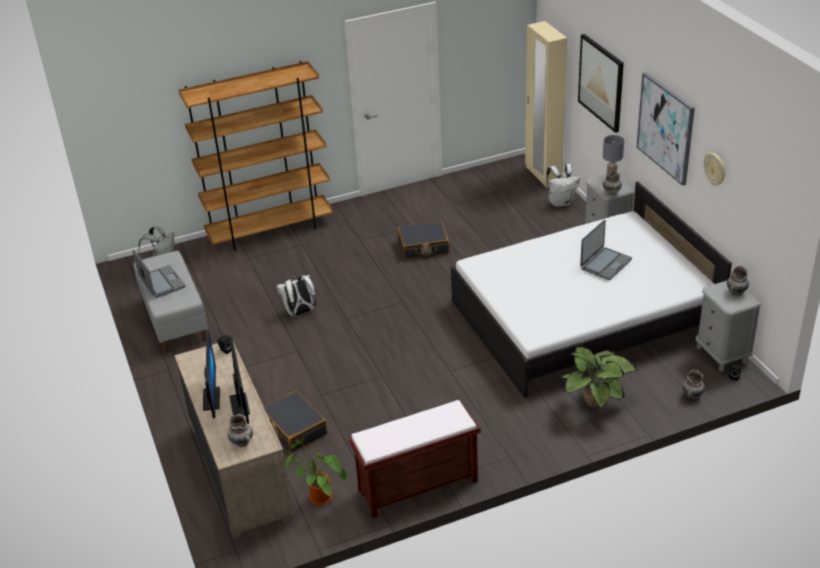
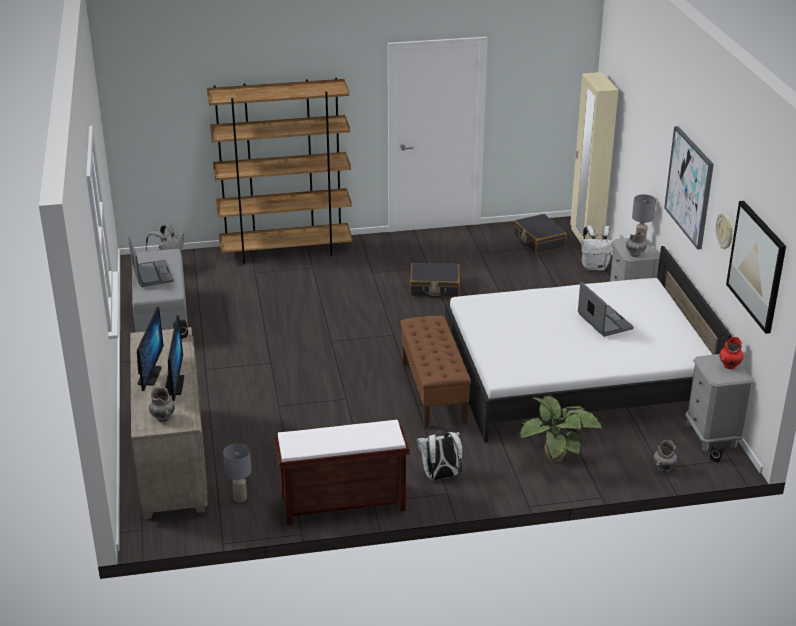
camera: 10 degrees right, 5 degrees down
(294, 428) = (240, 432): black suitcase -> black suitcase (539, 241)
(300, 313) = (286, 329): white backpack -> white backpack (440, 476)
(318, 498) = (240, 497): potted plant -> grey table lamp
(460, 355) = (433, 392): none -> brown bench
(601, 82) = (643, 138): picture -> picture (757, 266)
(605, 264) = (604, 322): laptop -> laptop turned 75 degrees counterclockwise
(736, 292) = (729, 366): grey vase -> red vase

